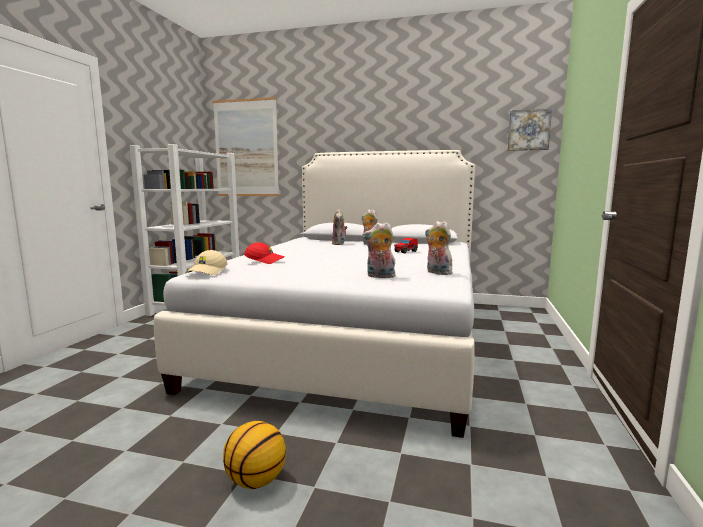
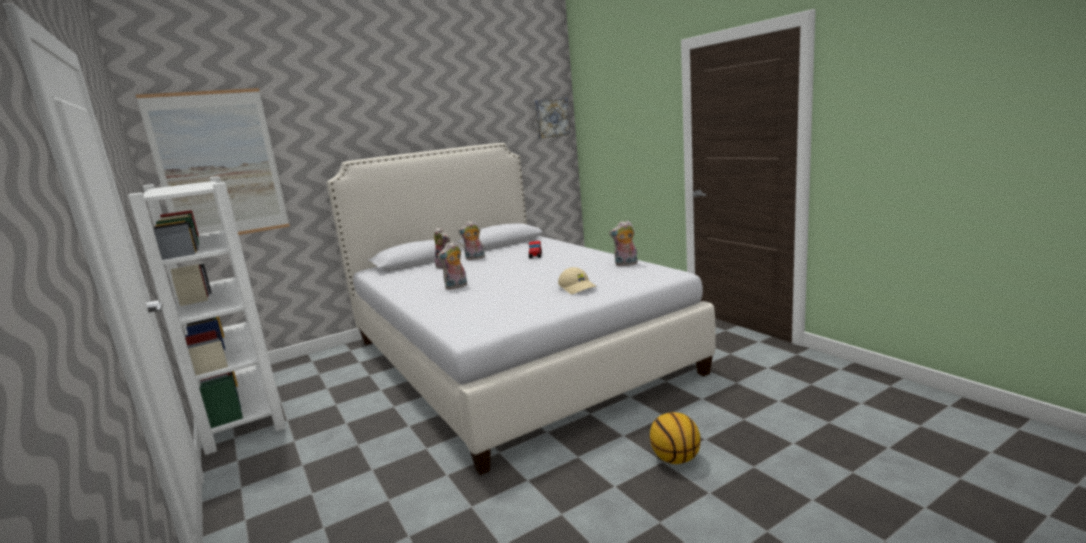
camera: 45 degrees left, 5 degrees up
(207, 271) = (476, 327): beige cap -> beige cap (578, 288)
(265, 261) = (479, 301): red cap -> none
(380, 276) = (609, 280): plush toy -> plush toy (456, 287)

